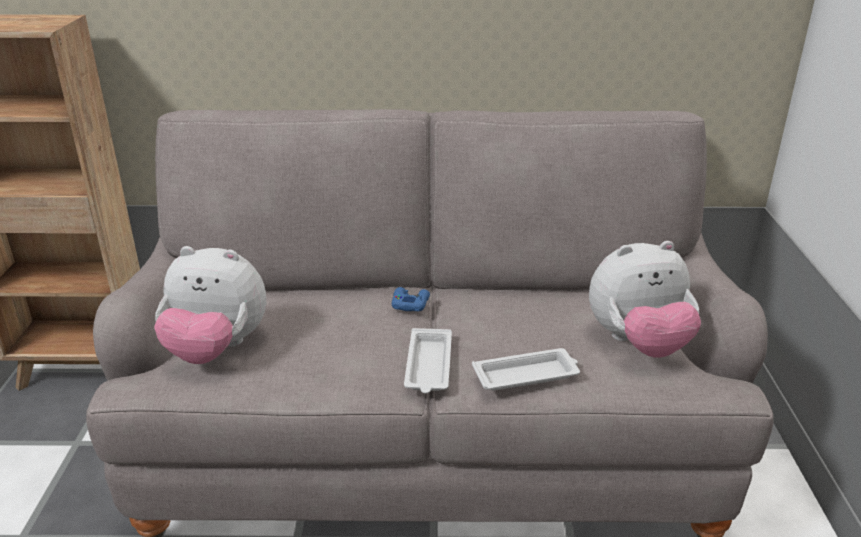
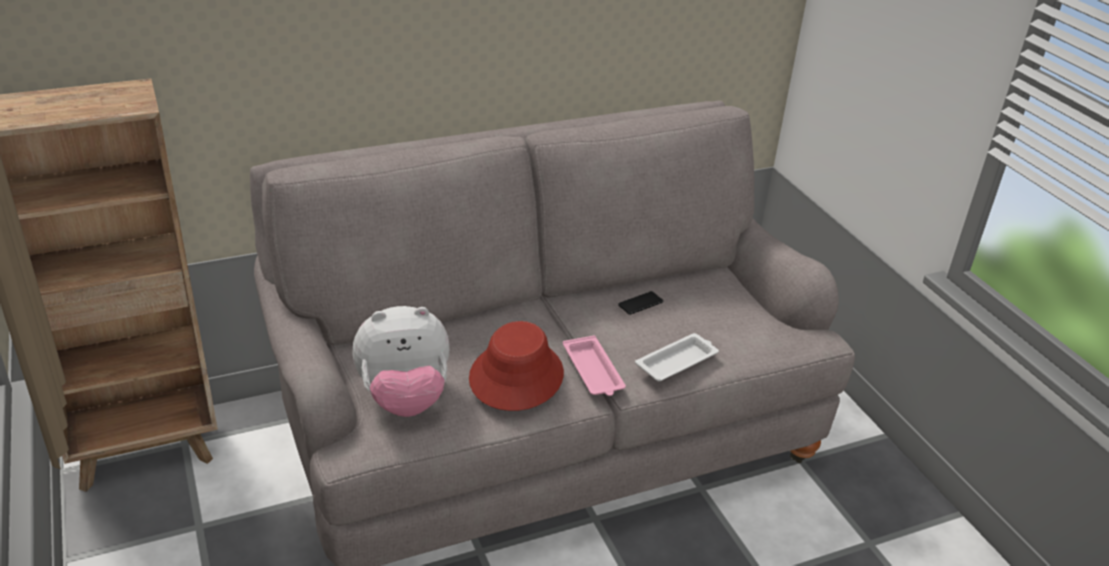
camera: 25 degrees left, 5 degrees up
(339, 352) = (516, 376): none -> red hat
(410, 303) = (539, 317): blue game controller -> none
(428, 366) = (593, 371): white tray -> pink tray
(526, 309) = (640, 303): none -> phone
(638, 343) = (741, 315): plush toy -> none

